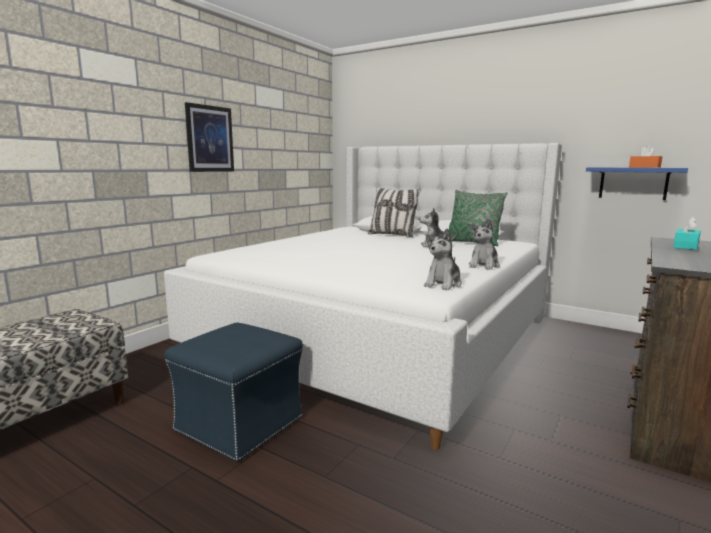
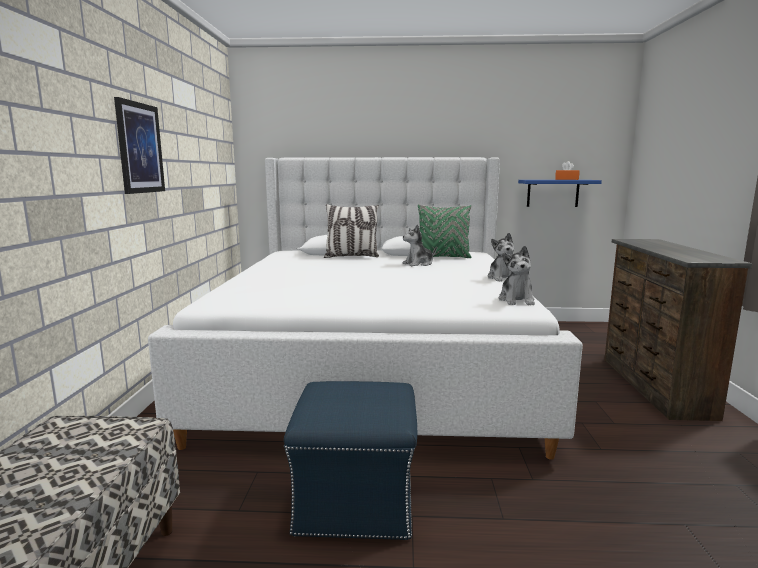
camera: 30 degrees left, 0 degrees up
(685, 246) = (654, 244): turquoise tissue box -> none

